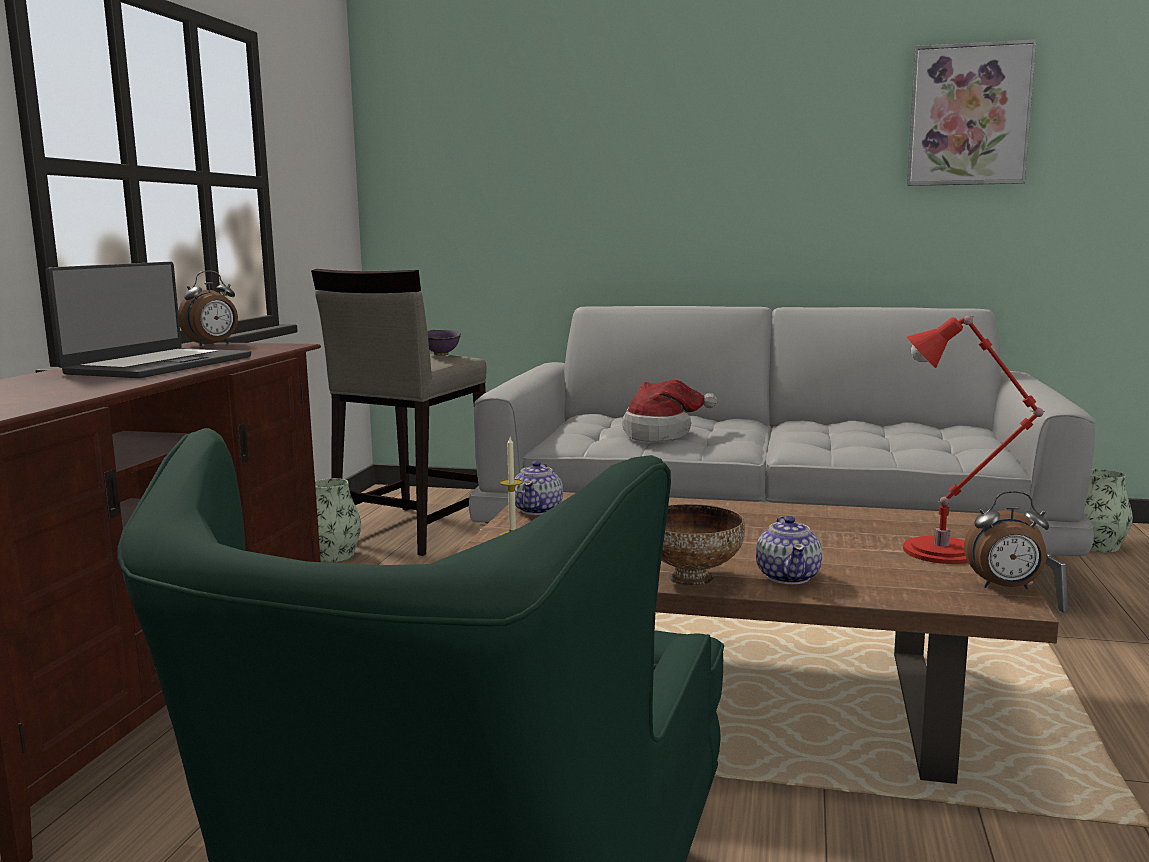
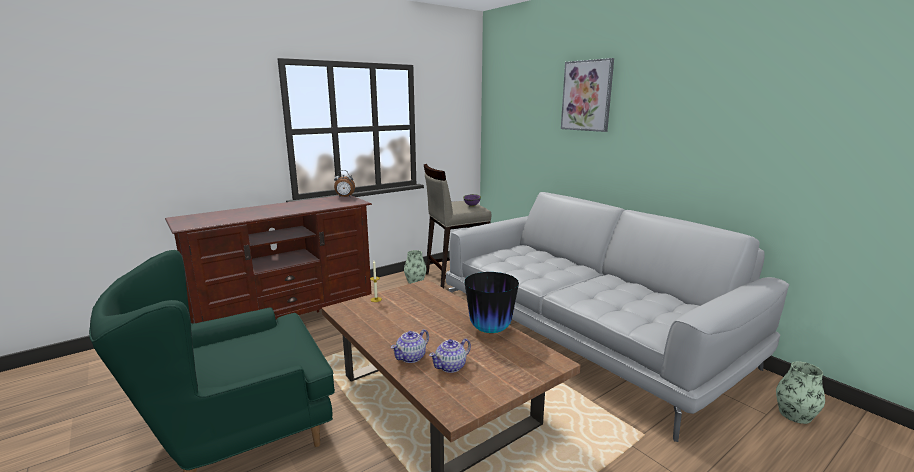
camera: 40 degrees right, 5 degrees up
(158, 365) = (296, 207): laptop -> none
(538, 509) = (409, 290): teapot -> teapot (451, 366)
(661, 434) = (524, 266): hat -> none
(693, 578) = (381, 342): bowl -> none
(800, 515) = (490, 330): none -> vase
(948, 552) = (500, 376): red table lamp -> none
(968, 115) = (773, 101): picture -> picture (587, 96)
(1005, 587) = (474, 405): alarm clock -> none

